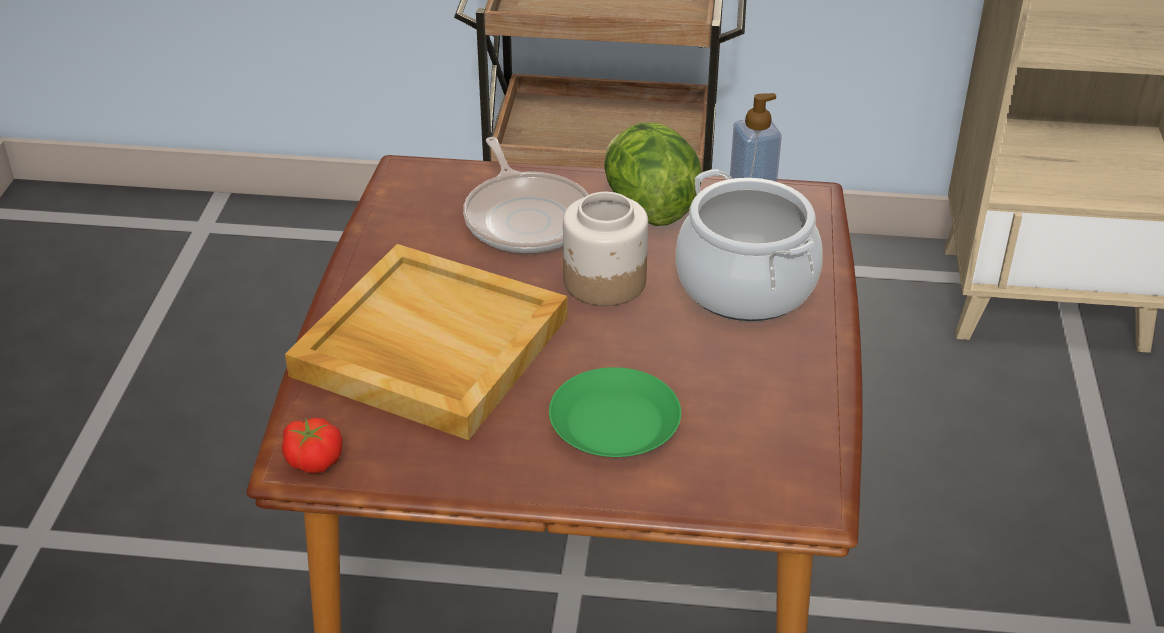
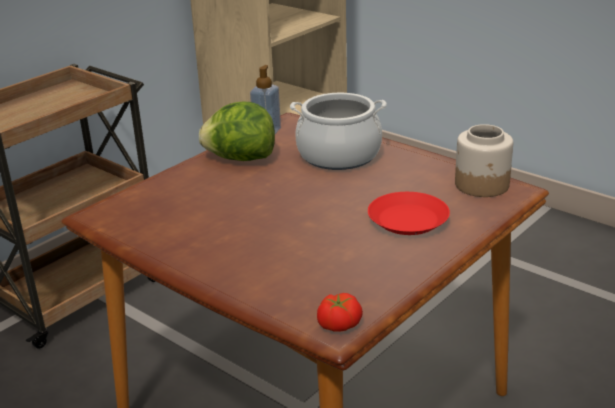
camera: 55 degrees left, 10 degrees down
(428, 347) = (277, 255): beige tray -> none
(526, 218) = (199, 192): frying pan -> none
(604, 282) = (287, 188): jar -> jar (482, 185)
(614, 424) = (409, 220): green plate -> red plate

